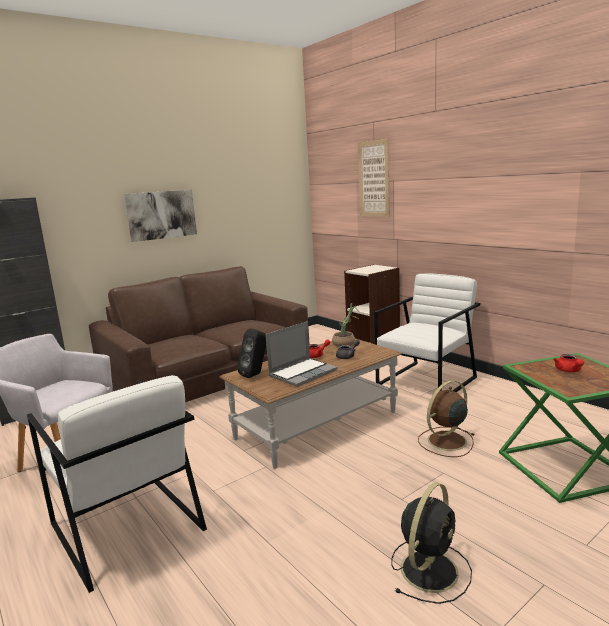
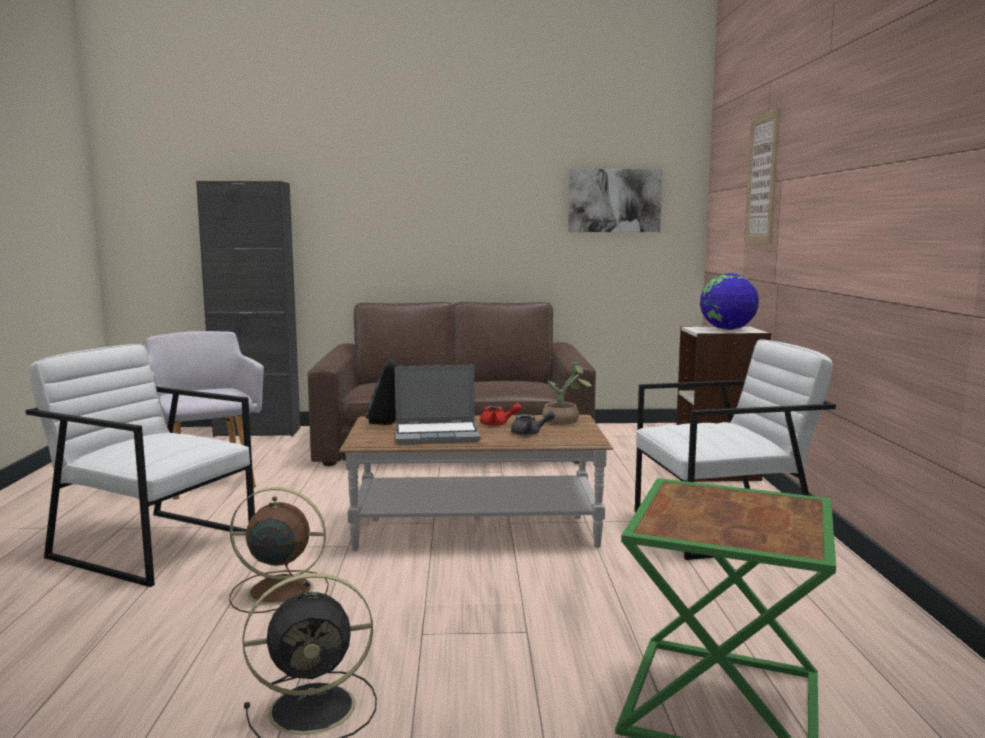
camera: 35 degrees right, 5 degrees down
(126, 527) = (154, 545): white armchair -> white armchair turned 120 degrees clockwise
(161, 215) = (450, 218): picture -> picture (614, 200)
(373, 269) = (727, 329): none -> globe
(445, 441) = (601, 602): brown fan -> brown fan (277, 590)
(569, 371) = (736, 510): red teapot -> none

